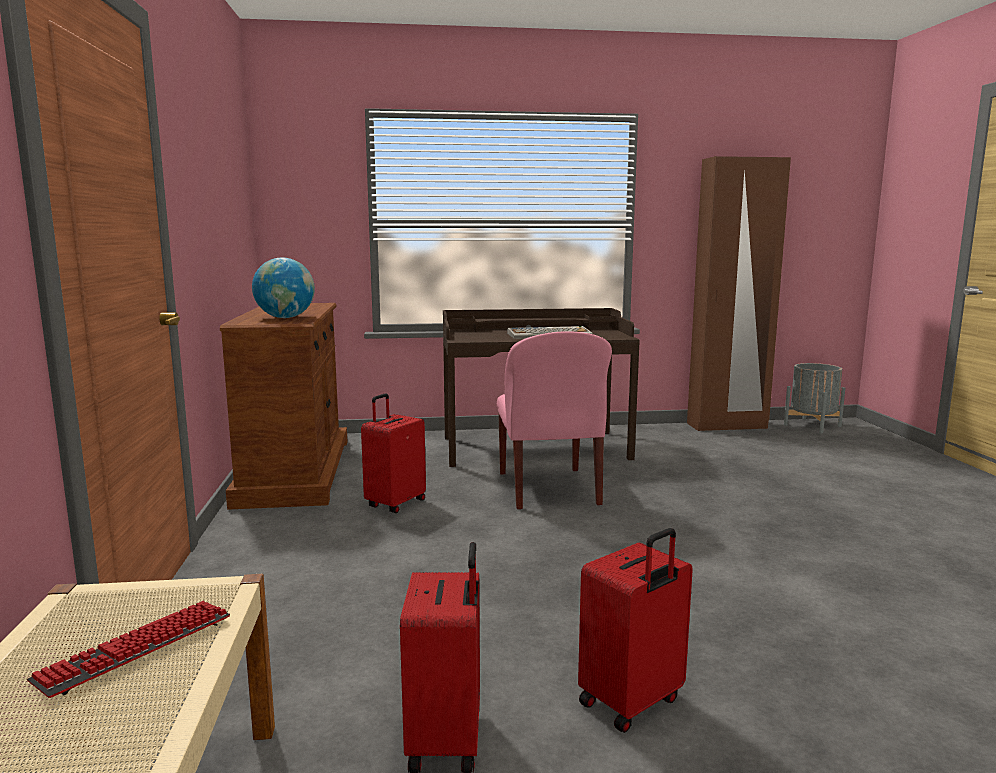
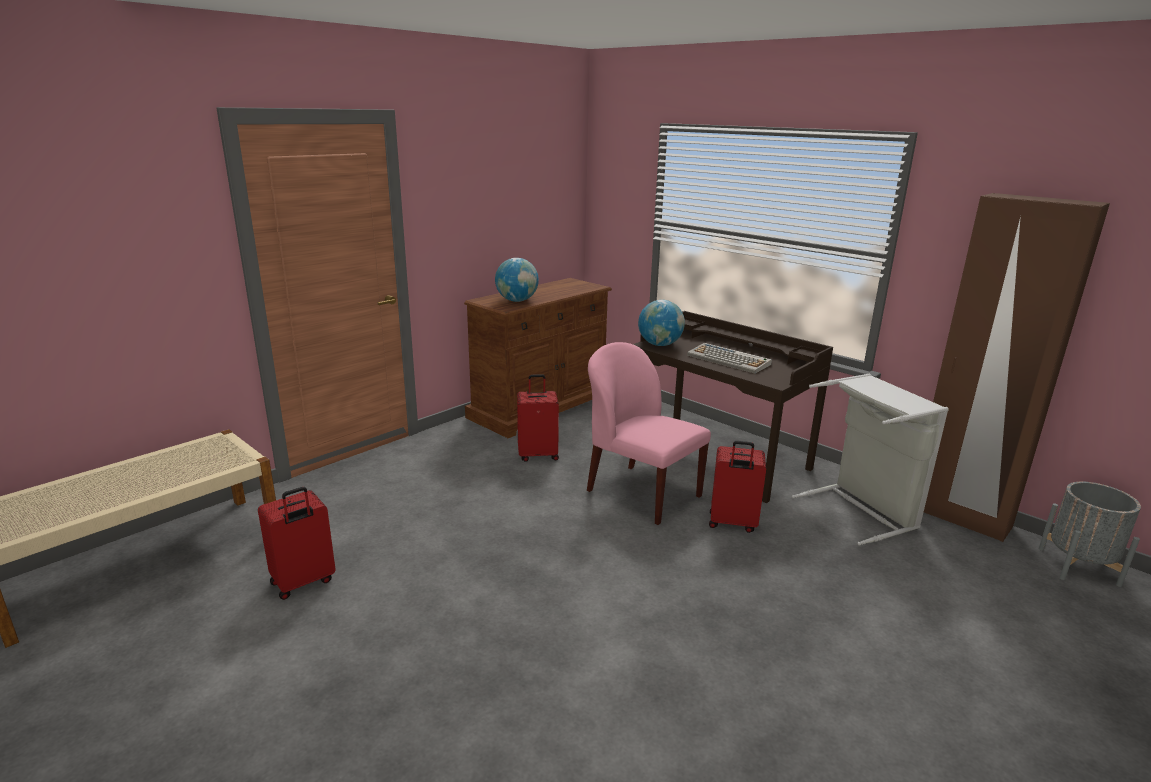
camera: 50 degrees right, 10 degrees up
(136, 649) = (186, 467): keyboard -> none
(470, 338) = (660, 344): none -> globe
(549, 490) = (641, 493): pink chair -> pink chair turned 90 degrees clockwise
(632, 702) = (381, 627): red suitcase -> red suitcase (732, 523)
(685, 441) = (862, 511): none -> grey laundry basket

